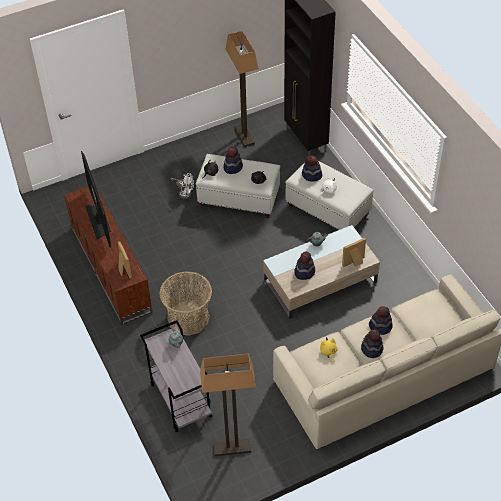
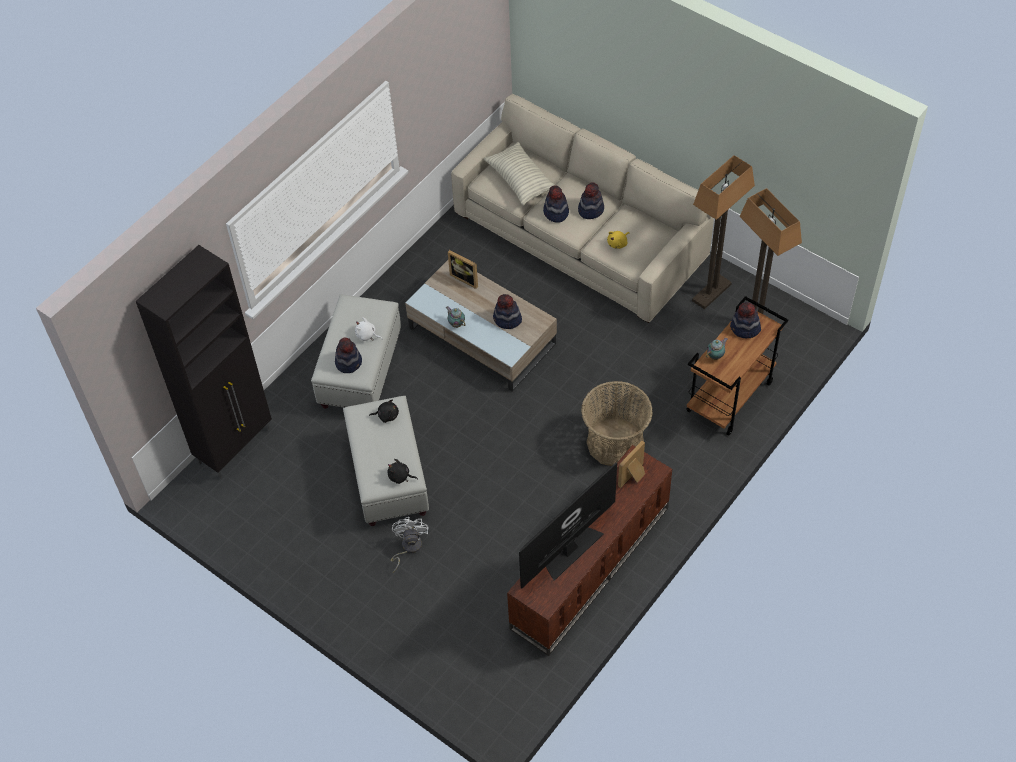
camera: 115 degrees left, 5 degrees up
(180, 400) = (729, 398): grey cart -> brown cart
(233, 167) = (376, 455): hat -> hat (745, 328)
(244, 136) = (259, 523): floor lamp -> floor lamp (711, 292)
(425, 317) = (520, 180): none -> pillow

